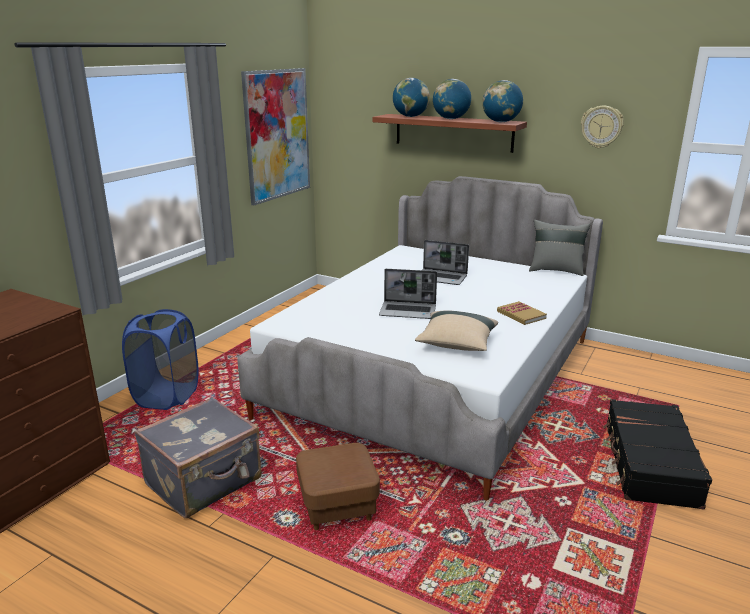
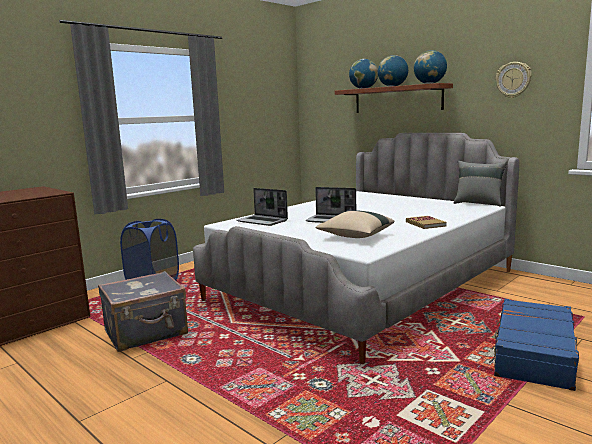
camera: 15 degrees right, 10 degrees down
(277, 135) = (267, 109): picture -> none
(337, 507) = (235, 356): brown ottoman -> none
(441, 278) = (374, 206): laptop -> laptop (263, 221)
(649, 464) = (532, 354): black suitcase -> blue suitcase

